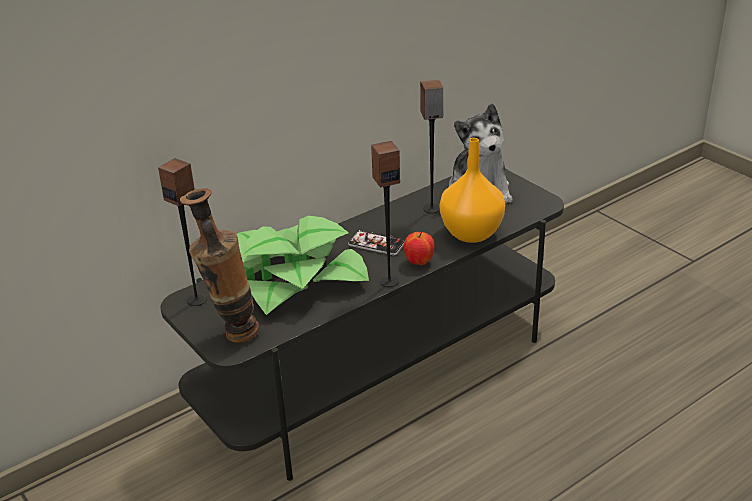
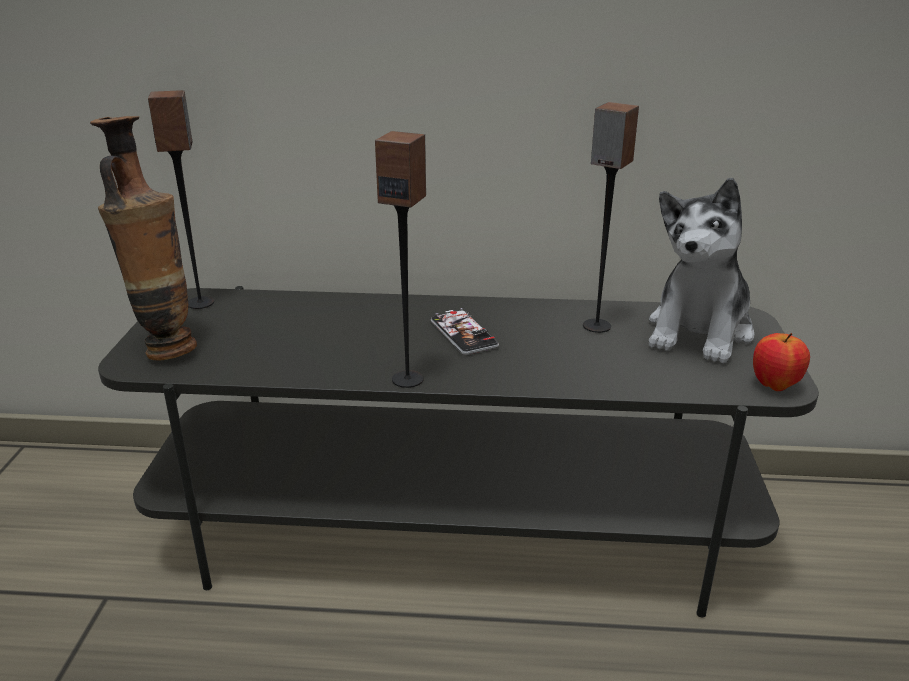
camera: 40 degrees right, 5 degrees down
(290, 277) = (316, 324): potted plant -> none
(419, 262) = (480, 376): apple -> apple (775, 385)
(470, 234) = (602, 375): orange vase -> none

